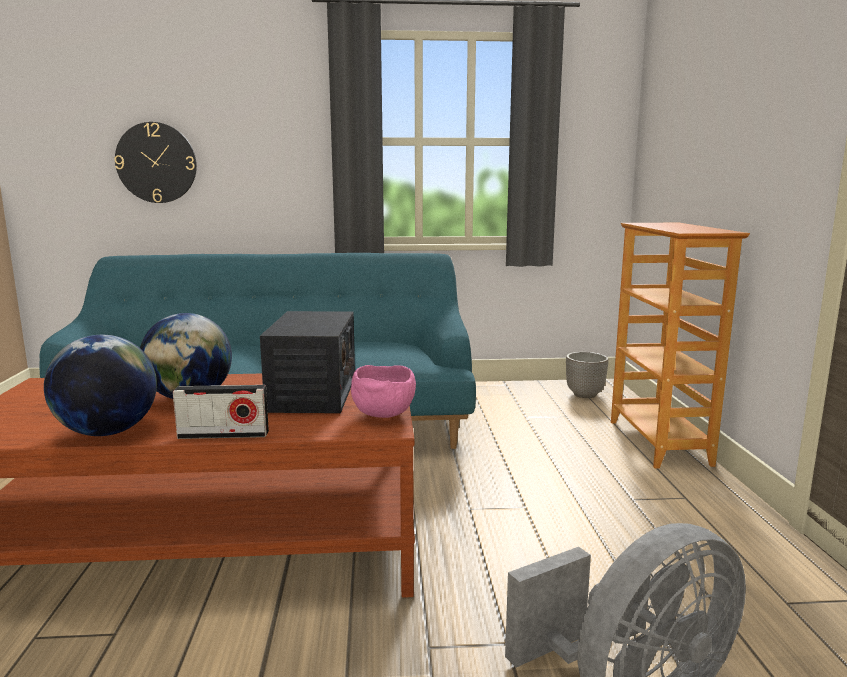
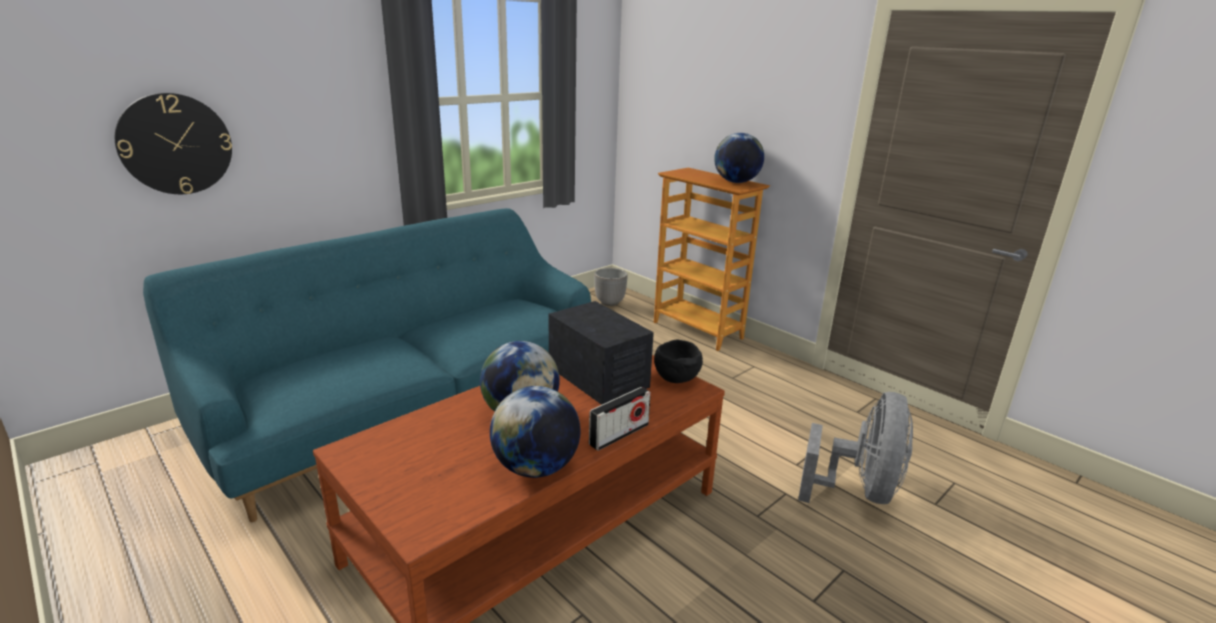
camera: 40 degrees left, 10 degrees up
(383, 414) = (675, 378): pink bowl -> black bowl
(704, 229) = (736, 182): none -> globe

